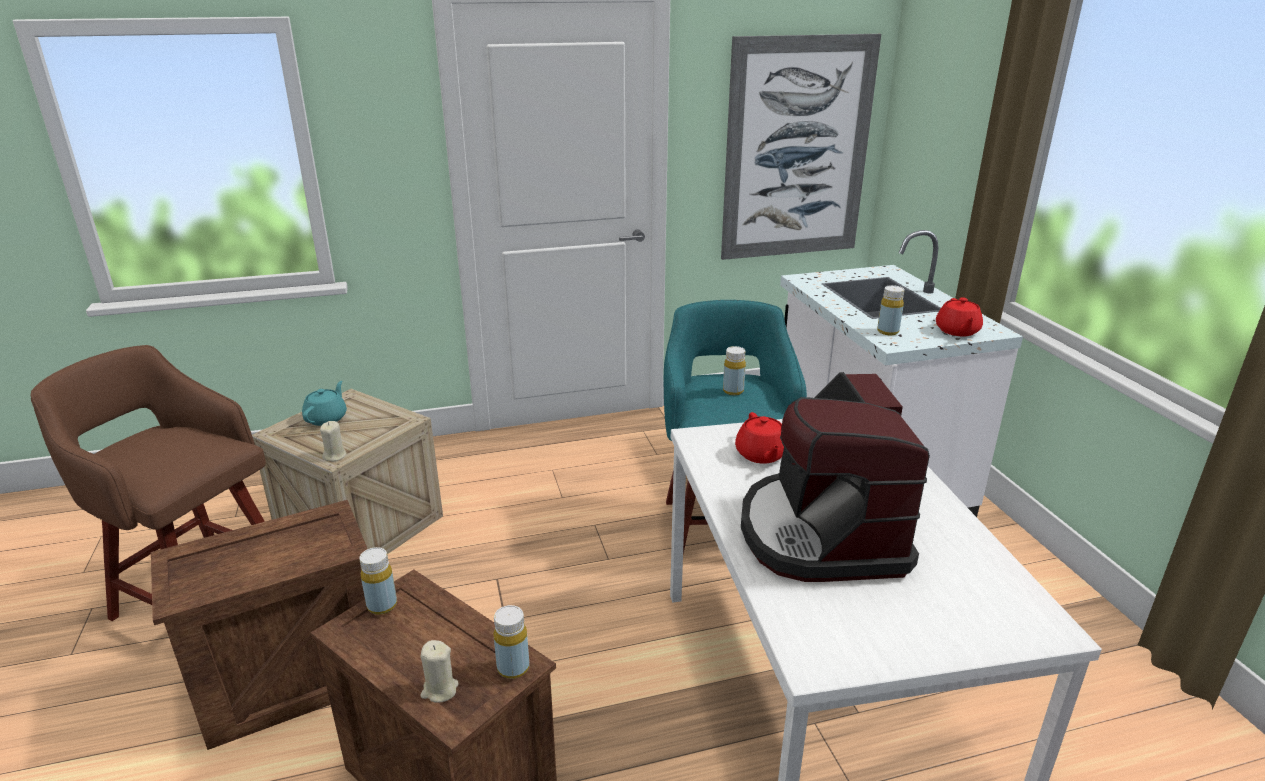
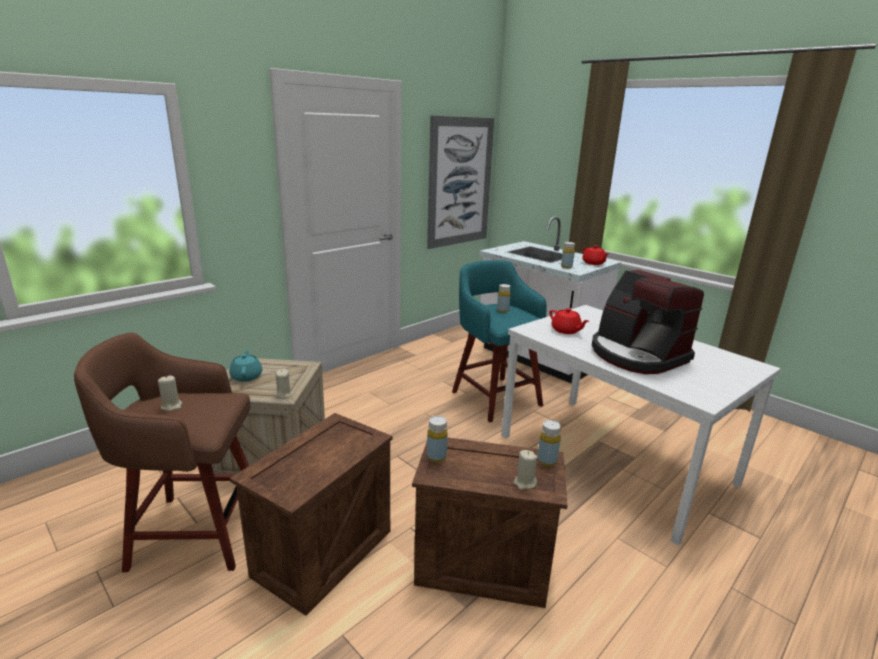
camera: 30 degrees left, 5 degrees down
(161, 444) = (171, 406): none -> beige candle

